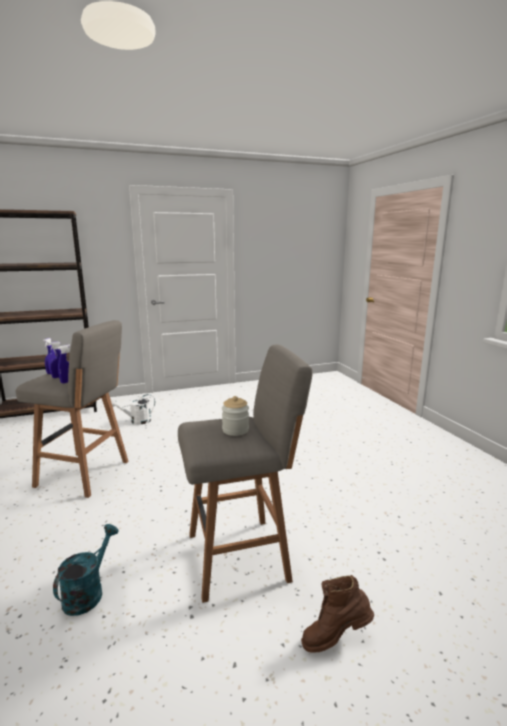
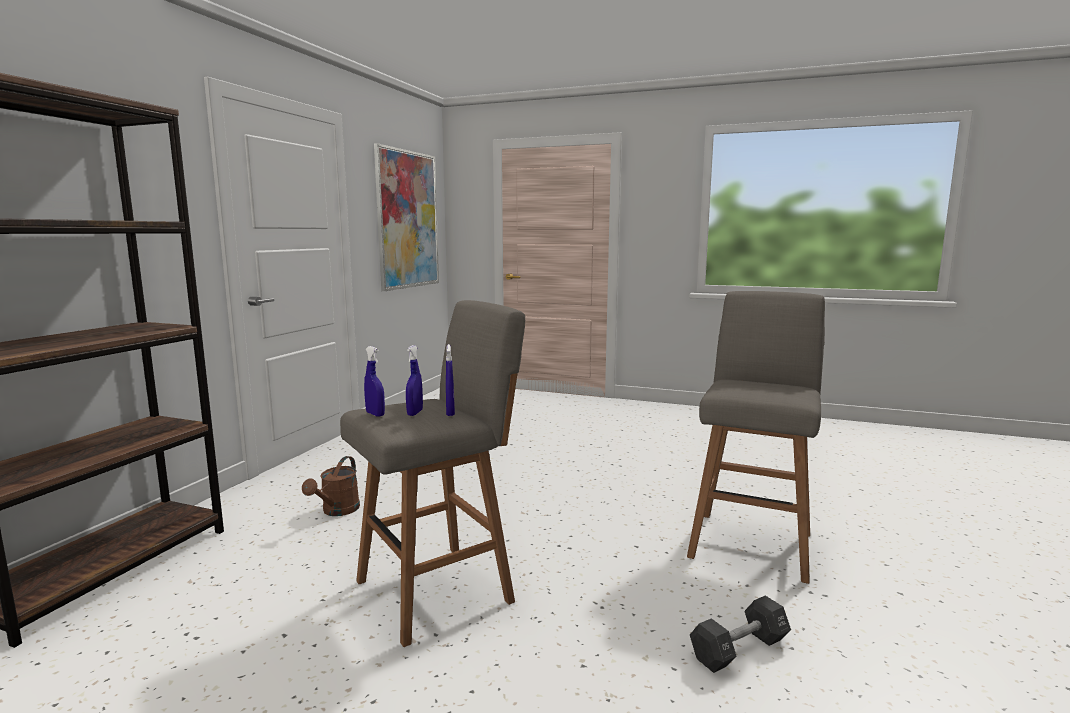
camera: 50 degrees left, 5 degrees down
(88, 592) = (739, 649): turquoise watering can -> black dumbbell
(137, 421) = (337, 511): white watering can -> brown watering can
(235, 430) = (762, 384): jar -> none
(297, 254) = (408, 220): none -> picture
(335, 637) = (888, 541): brown boot -> none

